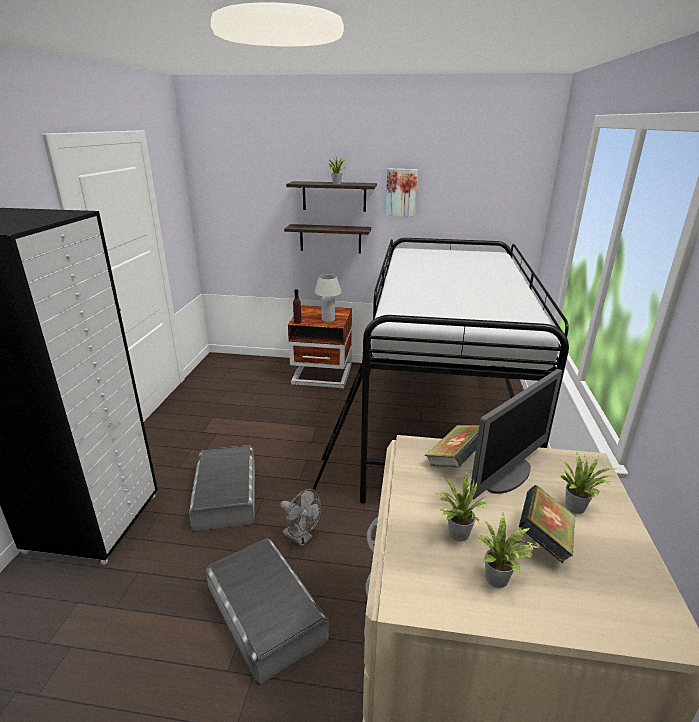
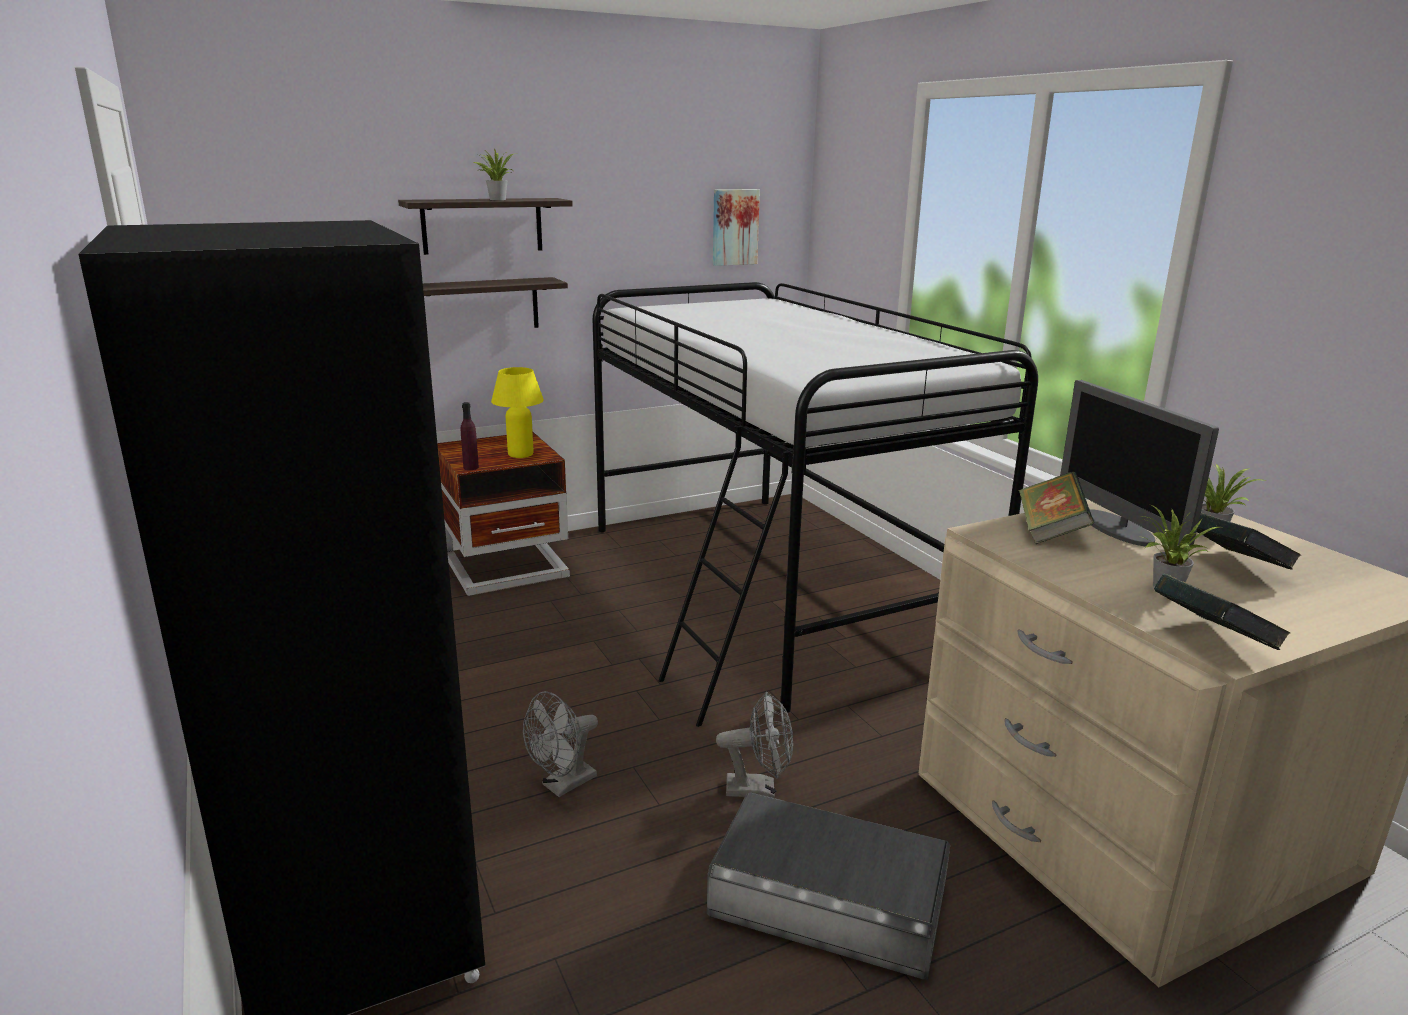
camera: 35 degrees left, 5 degrees down
(226, 494) = (563, 785): grey storage box -> grey fan
(328, 320) = (520, 454): white table lamp -> yellow table lamp
(401, 192) = (599, 212): picture -> picture (734, 227)
(413, 586) = (1211, 641): none -> book
(499, 580) = (1260, 608): potted plant -> none
(508, 476) = (1118, 529): monitor -> monitor turned 150 degrees clockwise

